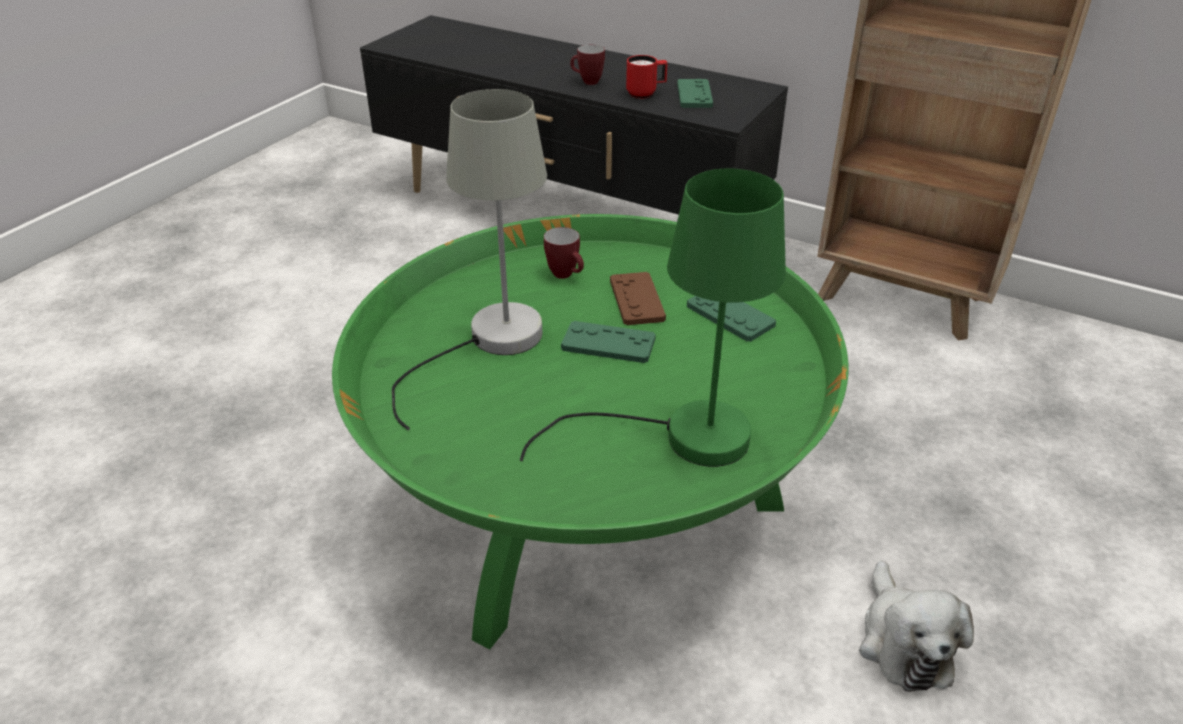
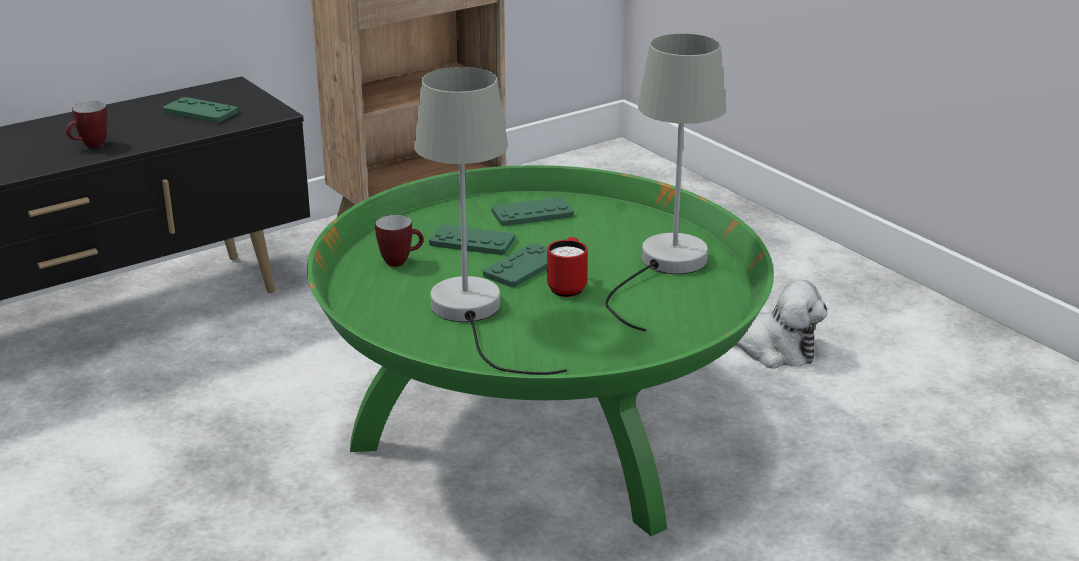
camera: 65 degrees left, 10 degrees down
(637, 300) = (472, 242): brown game controller -> green game controller
(646, 93) = (164, 129): red mug -> red mug (568, 286)
(681, 437) = (664, 268): green table lamp -> grey table lamp

